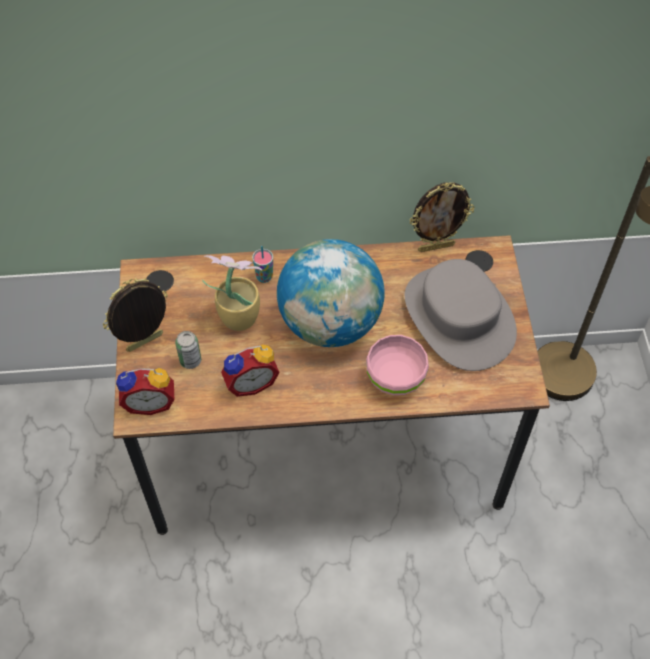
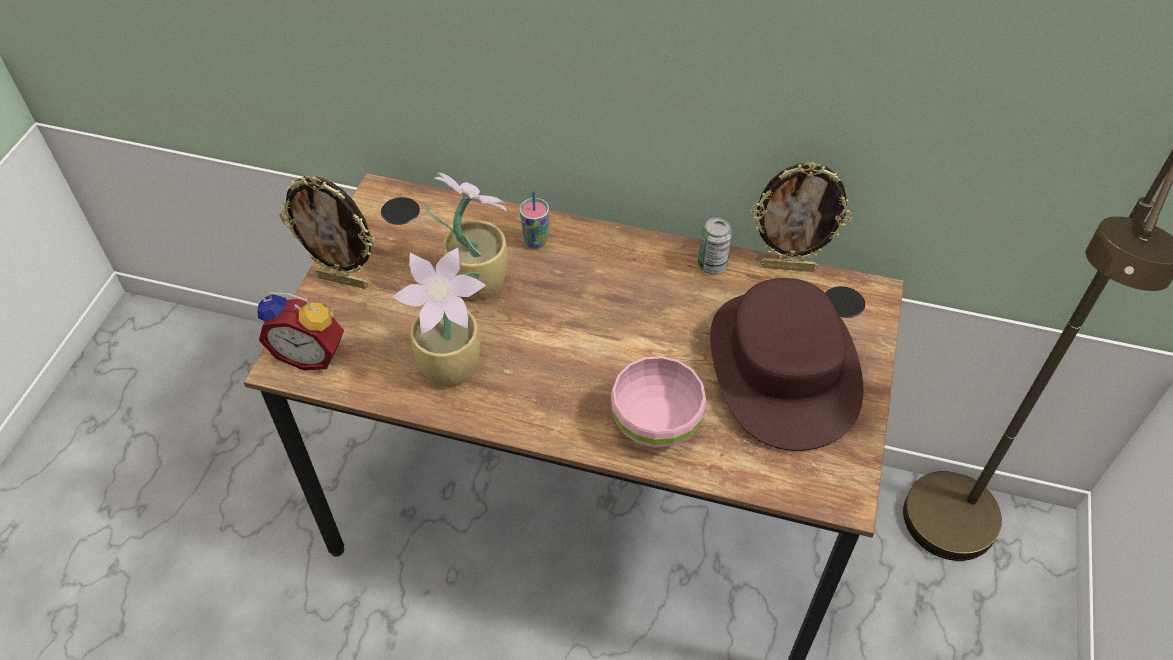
camera: 20 degrees right, 5 degrees down
(145, 344) = (343, 280): picture frame -> picture frame turned 150 degrees counterclockwise
(190, 360) = (389, 317): can -> can (712, 265)
(250, 382) = (453, 368): alarm clock -> potted plant
(330, 323) = (597, 323): globe -> none
(458, 317) = (782, 367): grey hat -> brown hat

